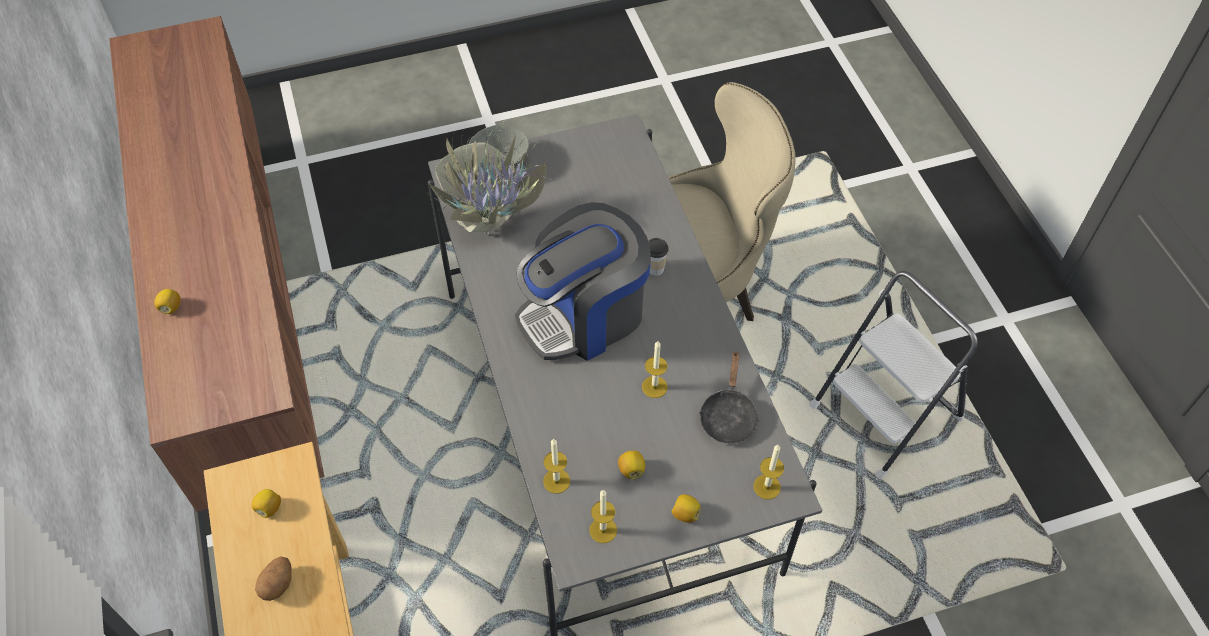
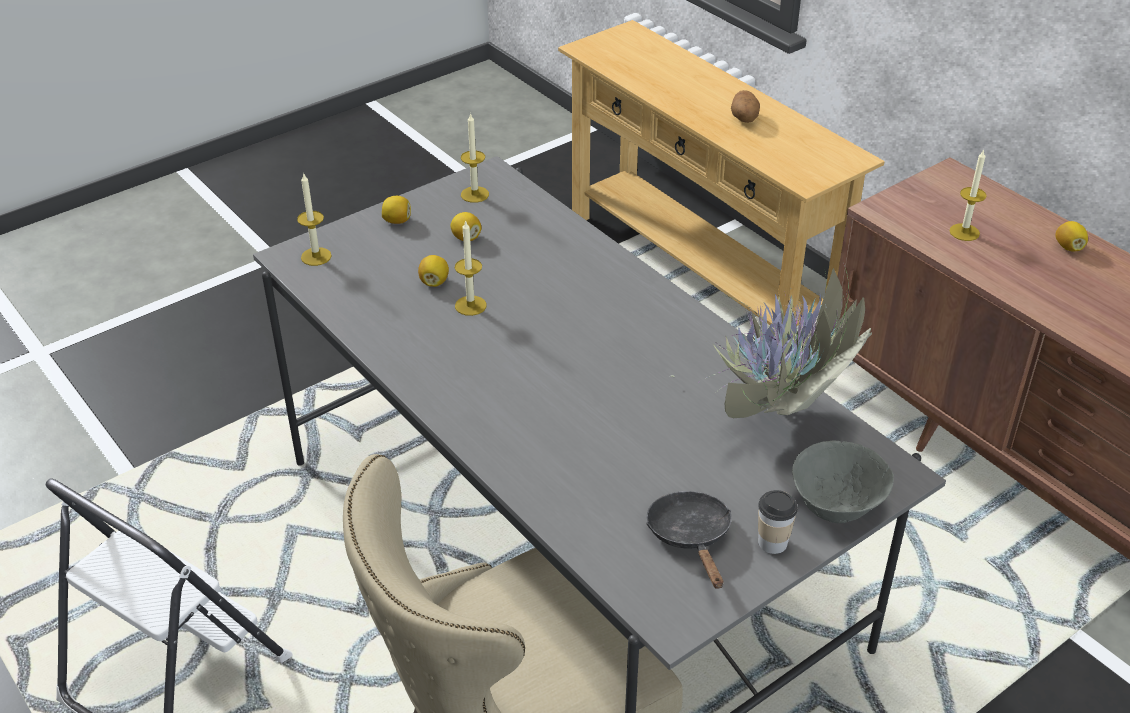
camera: 160 degrees right, 15 degrees down
(269, 508) = (798, 152): lemon -> lemon (434, 282)
(556, 481) = (539, 214): candle -> candle (964, 232)
(584, 315) = (590, 351): coffee machine -> none
(655, 268) = (524, 424): cup -> cup (772, 543)
(728, 415) = (374, 301): black frying pan -> black frying pan (691, 537)

